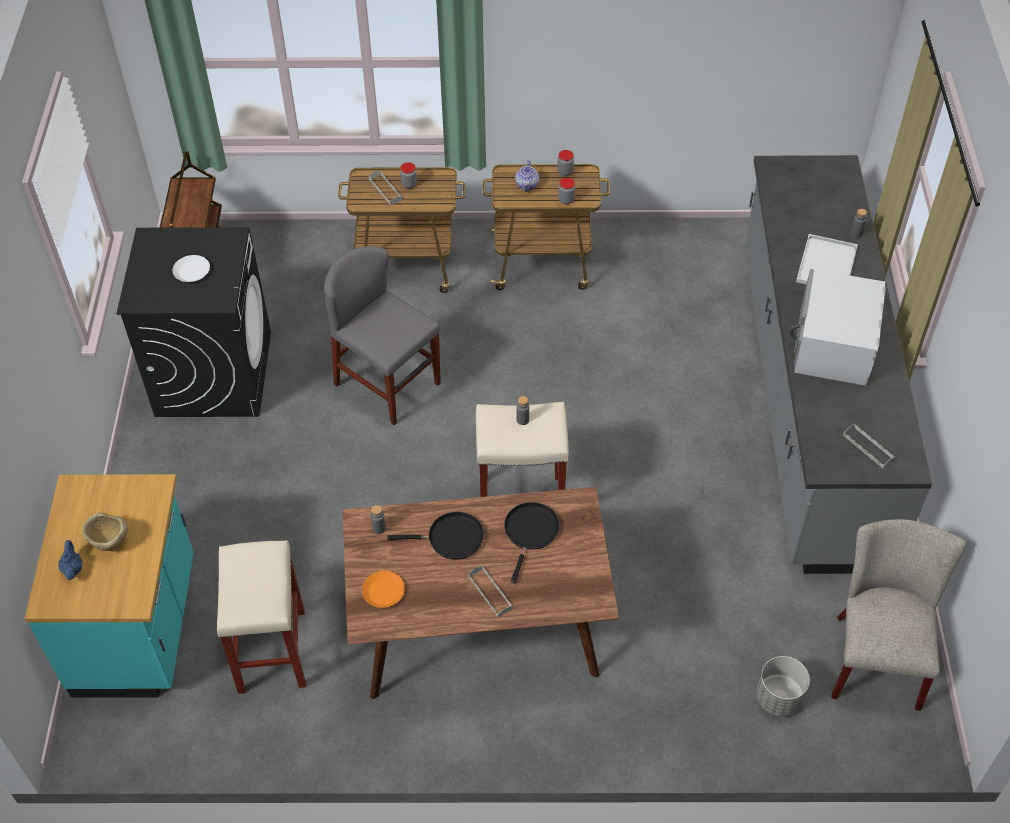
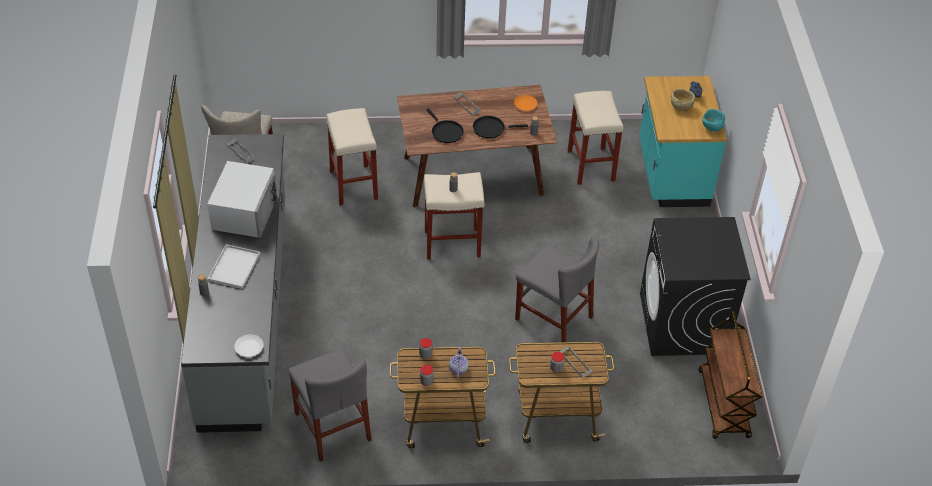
camera: 175 degrees right, 5 degrees down
(74, 496) = (712, 128): none -> turquoise bowl
(192, 271) = (695, 246): white plate -> white plate (249, 348)
(530, 532) = (446, 132): black frying pan -> black frying pan turned 45 degrees counterclockwise
(673, 259) = (332, 426): none -> grey chair
(683, 617) = (353, 184): none -> beige stool
(778, 698) = (304, 148): grey planter -> none

